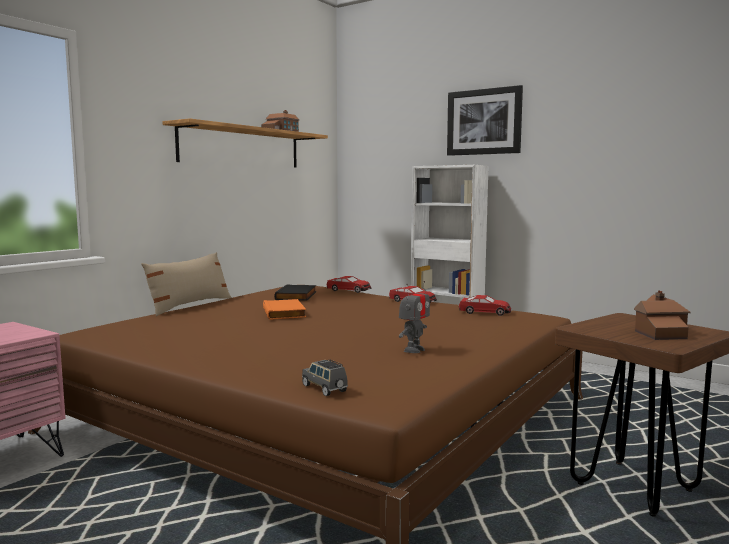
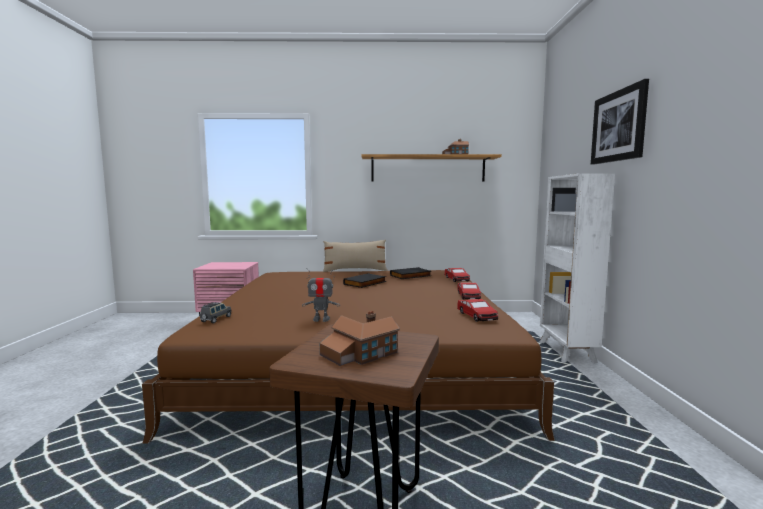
camera: 55 degrees right, 0 degrees up
(285, 313) = (365, 283): orange book -> black book

